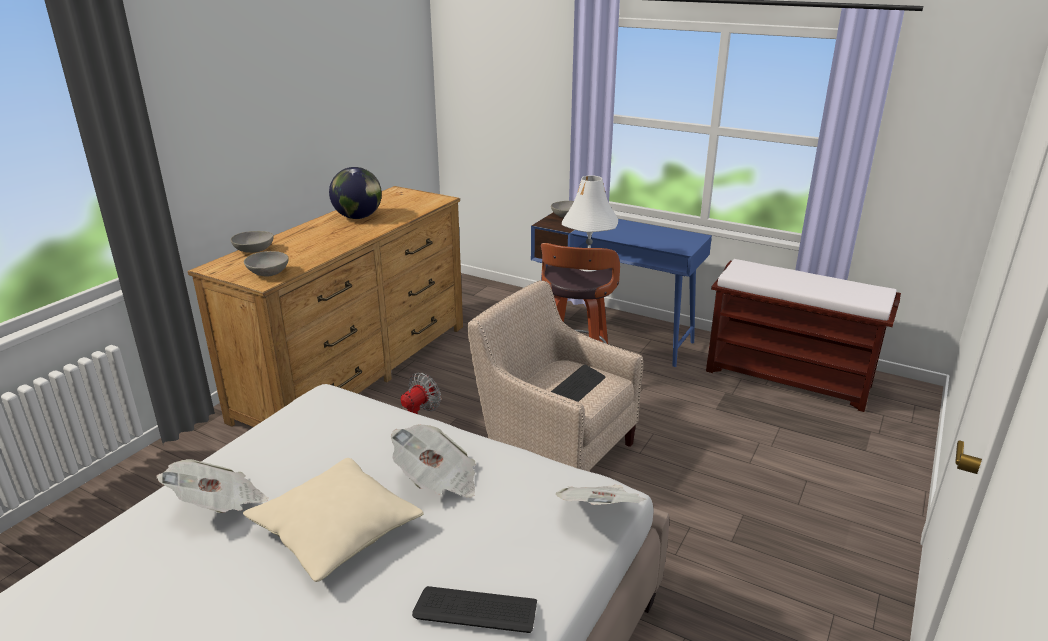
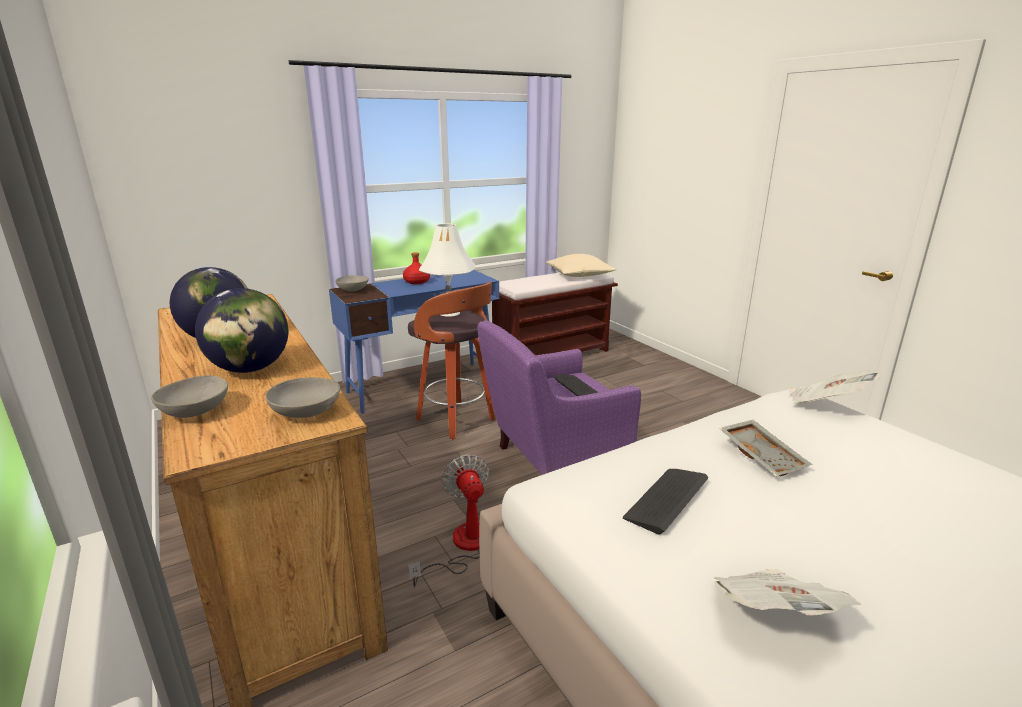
camera: 60 degrees left, 5 degrees down
(317, 241) = (250, 369): none -> globe
(336, 531) = (839, 531): beige pillow -> beige pillow (579, 275)
(437, 480) = (763, 456): newspaper -> grey tray
(476, 610) = (959, 479): keyboard -> keyboard (666, 500)
(556, 448) = (552, 463): beige armchair -> purple armchair
(628, 228) = (417, 282): none -> red bottle

